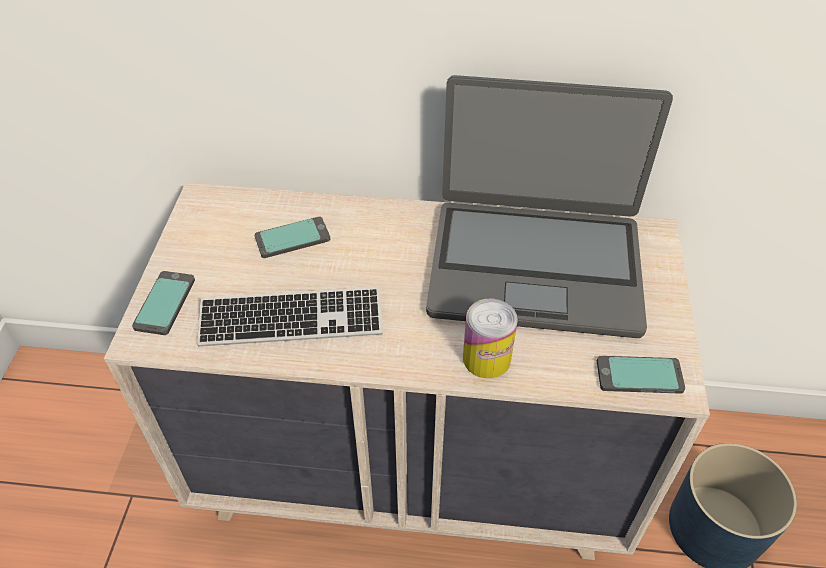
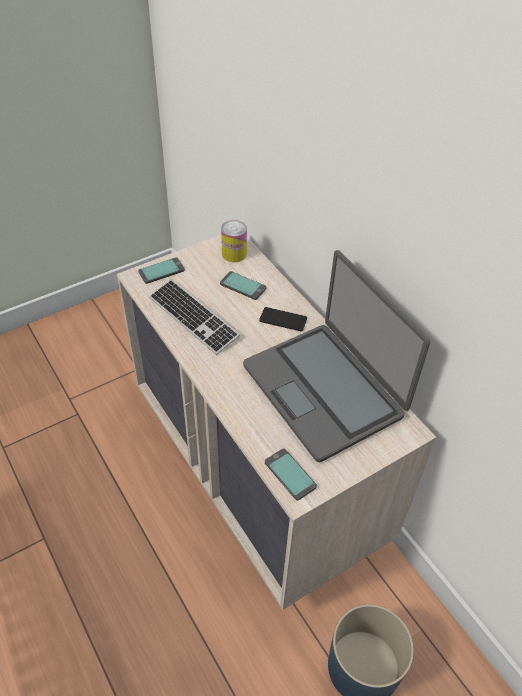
camera: 50 degrees right, 0 degrees up
(390, 236) = (283, 319): none -> phone
(486, 358) = (240, 403): can -> can (234, 254)

